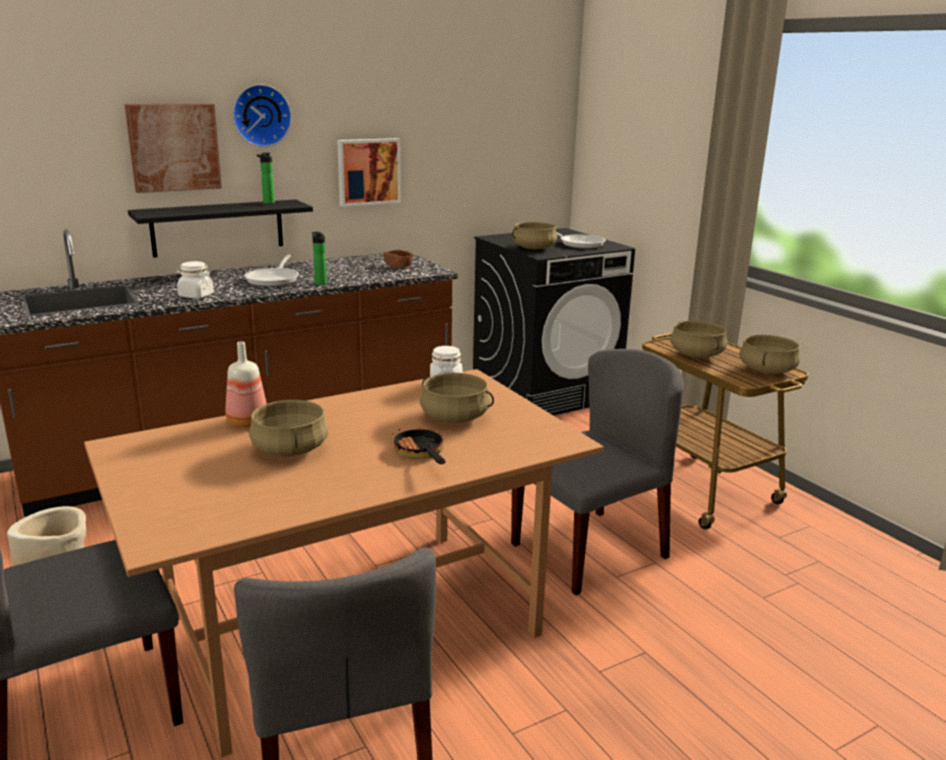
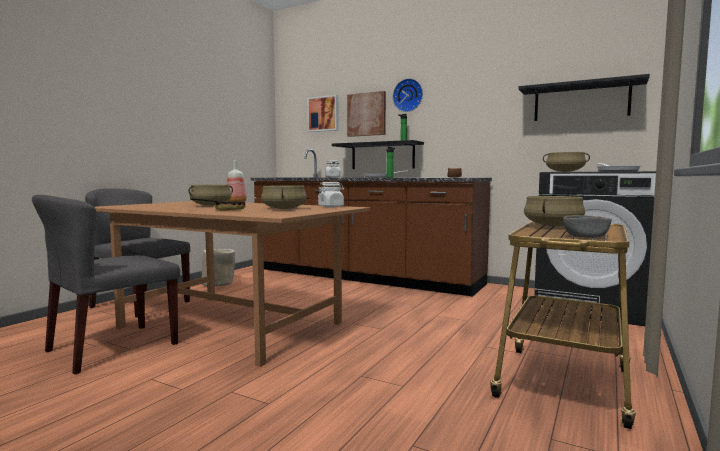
camera: 60 degrees right, 15 degrees down
(368, 171) = (470, 125): picture -> picture (323, 114)
(501, 143) = (581, 102): none -> black shelf
(589, 549) = (386, 360): grey chair -> none
(767, 370) = (585, 236): beige cooking pot -> grey bowl

